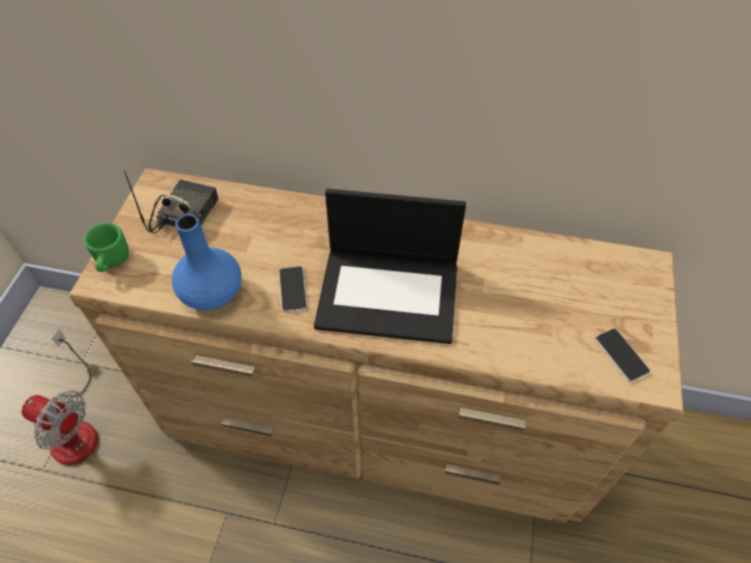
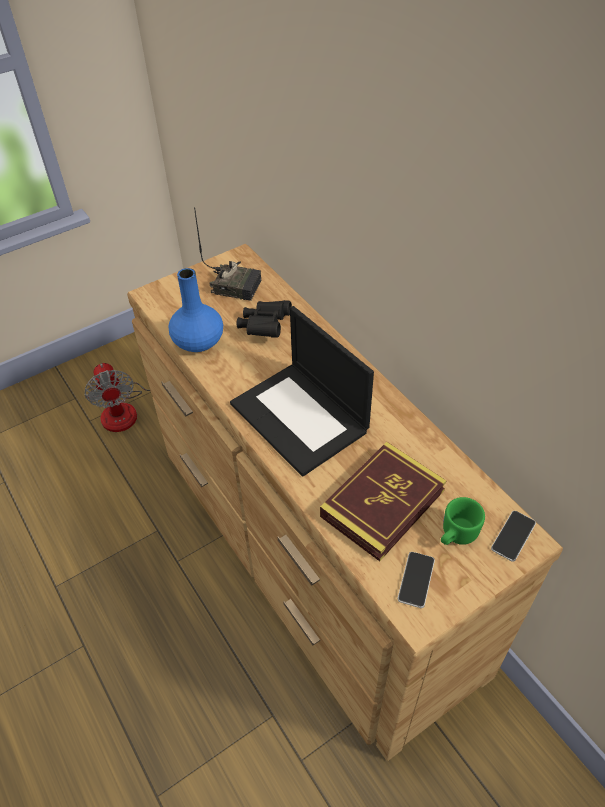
camera: 45 degrees right, 5 degrees down
(111, 262) = (166, 288): green mug -> green mug (455, 535)
(184, 213) = (235, 284): radio -> radio turned 45 degrees clockwise
(261, 235) = (265, 327): none -> black binoculars
(293, 289) = (245, 372): phone -> phone (513, 536)
(533, 316) = (382, 503): none -> book

